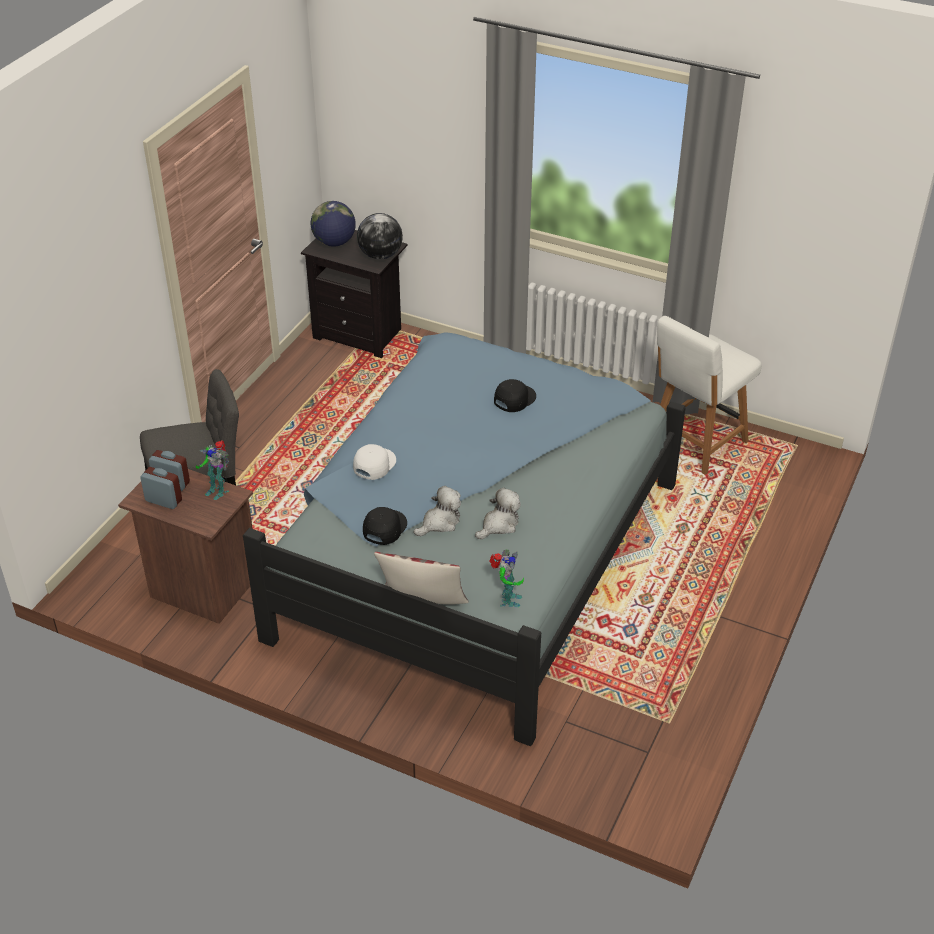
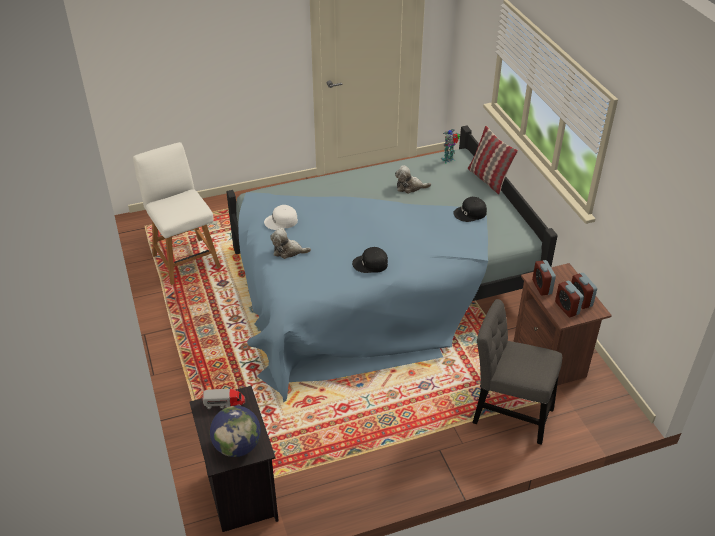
camera: 135 degrees left, 0 degrees up
(217, 490) = (541, 287): toy robot -> alarm clock
(374, 464) = (436, 247): white cap -> white cap (281, 221)
(381, 255) = (224, 403): globe -> toy truck
(440, 522) = (437, 204): plush toy -> plush toy (288, 251)
(514, 398) = (310, 235): black cap -> black cap (370, 264)
(695, 443) = (185, 259): white chair -> white chair turned 120 degrees counterclockwise

